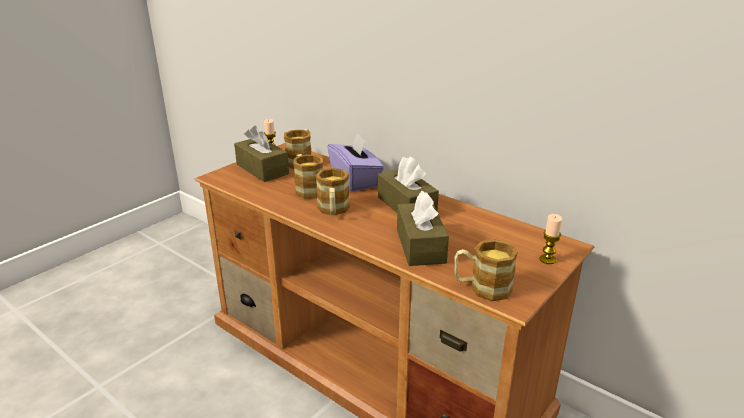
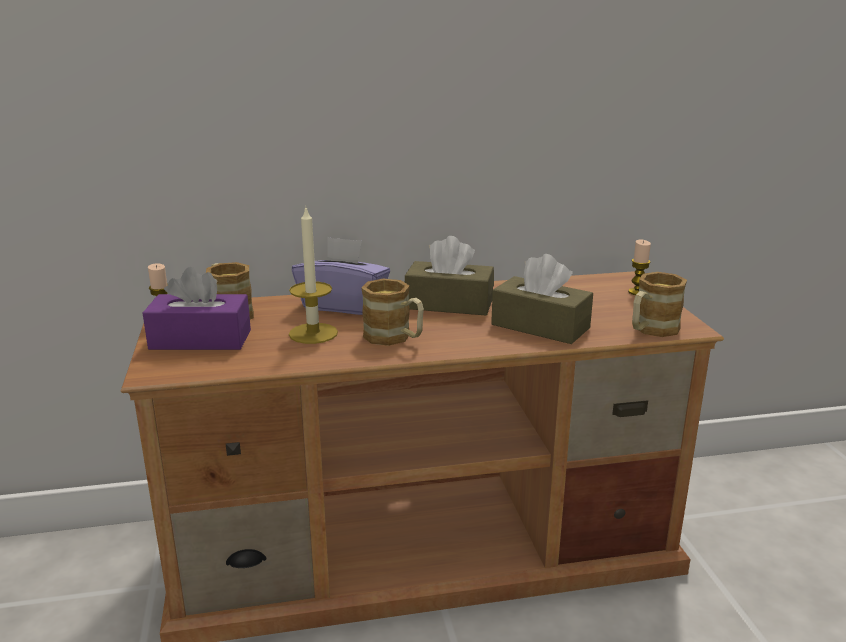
camera: 50 degrees left, 5 degrees down
(262, 169) = (200, 339): brown tissue box -> purple tissue box
(307, 189) = (313, 333): mug -> candle

